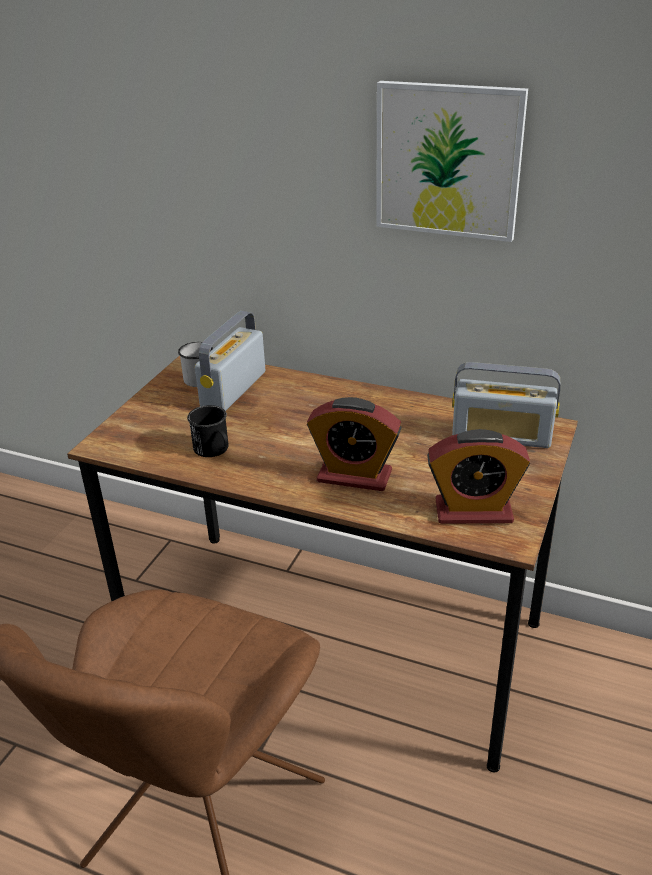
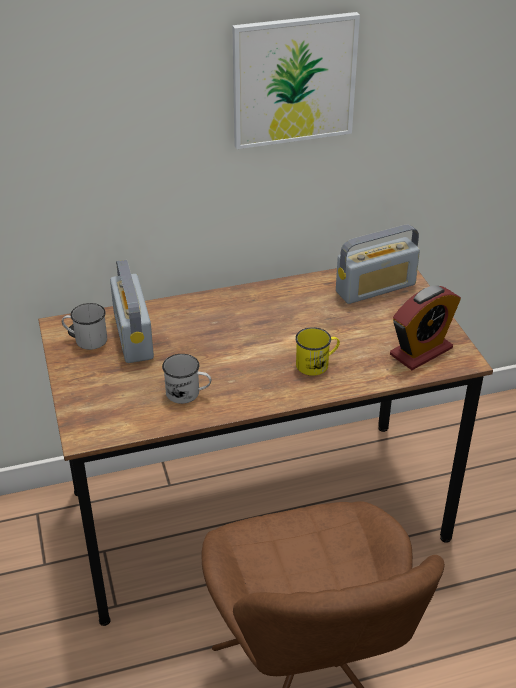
camera: 40 degrees left, 5 degrees up
(214, 450) = (188, 393): black mug -> white mug
(354, 476) = (317, 364): alarm clock -> yellow mug

